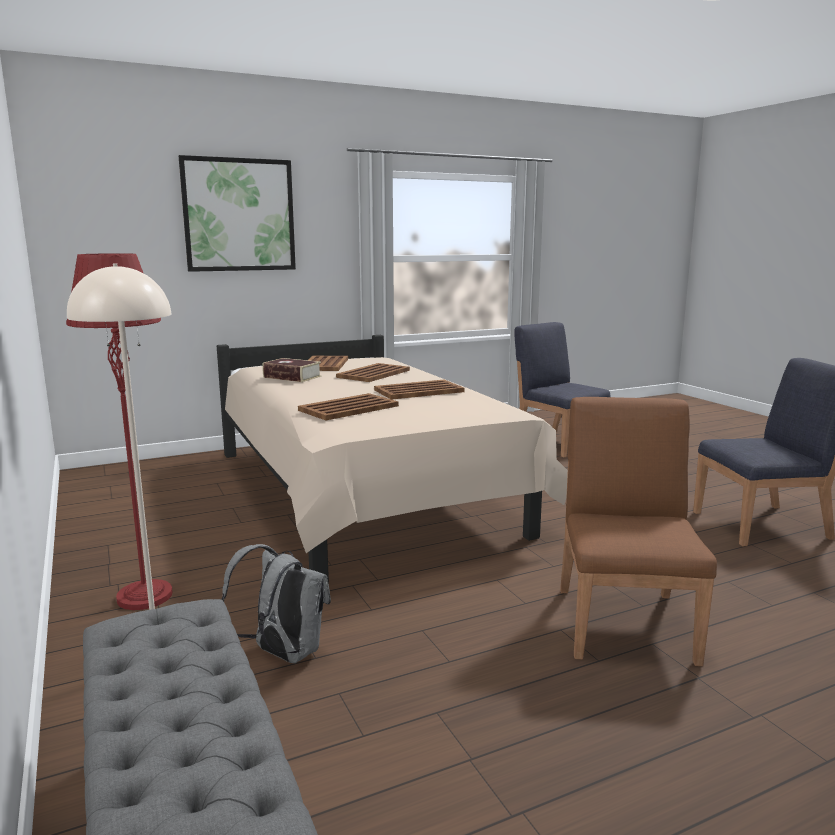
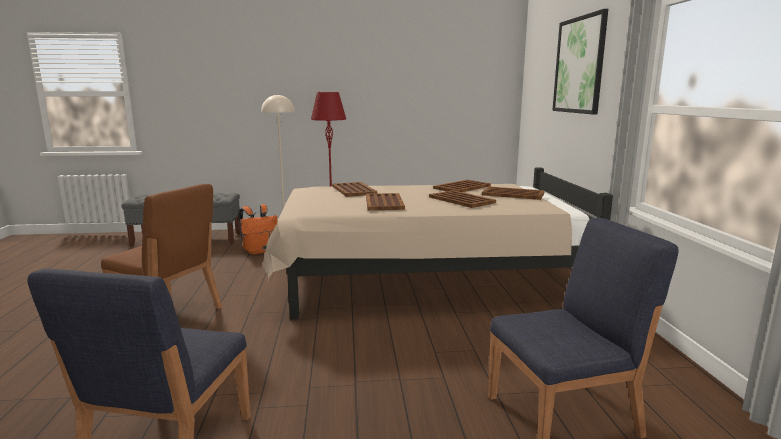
camera: 110 degrees right, 0 degrees up
(283, 653) = (258, 251): grey backpack -> orange backpack
(292, 377) = (462, 187): book -> brown tray

